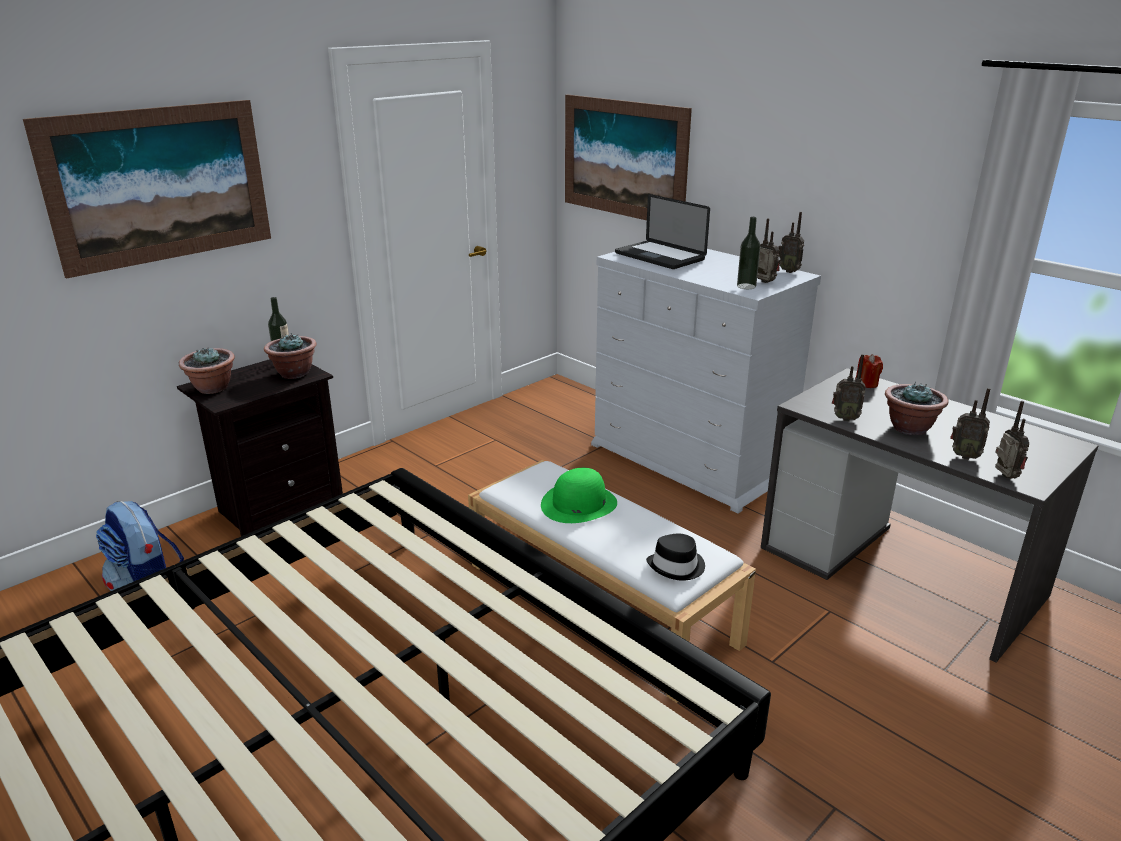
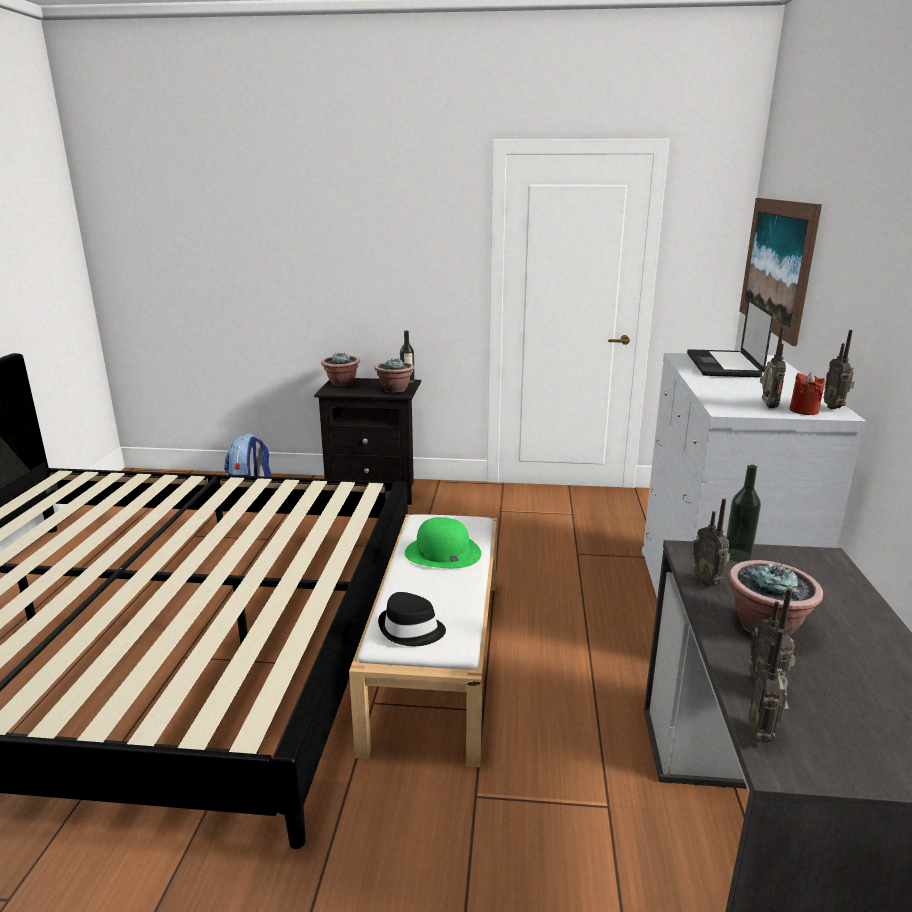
camera: 50 degrees right, 5 degrees down
(160, 185) = (342, 231): picture -> none
(746, 286) = (736, 404): bottle -> bottle (737, 555)
(866, 383) = (826, 569): red candle -> red candle (804, 411)
(1004, 477) = (762, 734): radio -> radio turned 150 degrees clockwise

